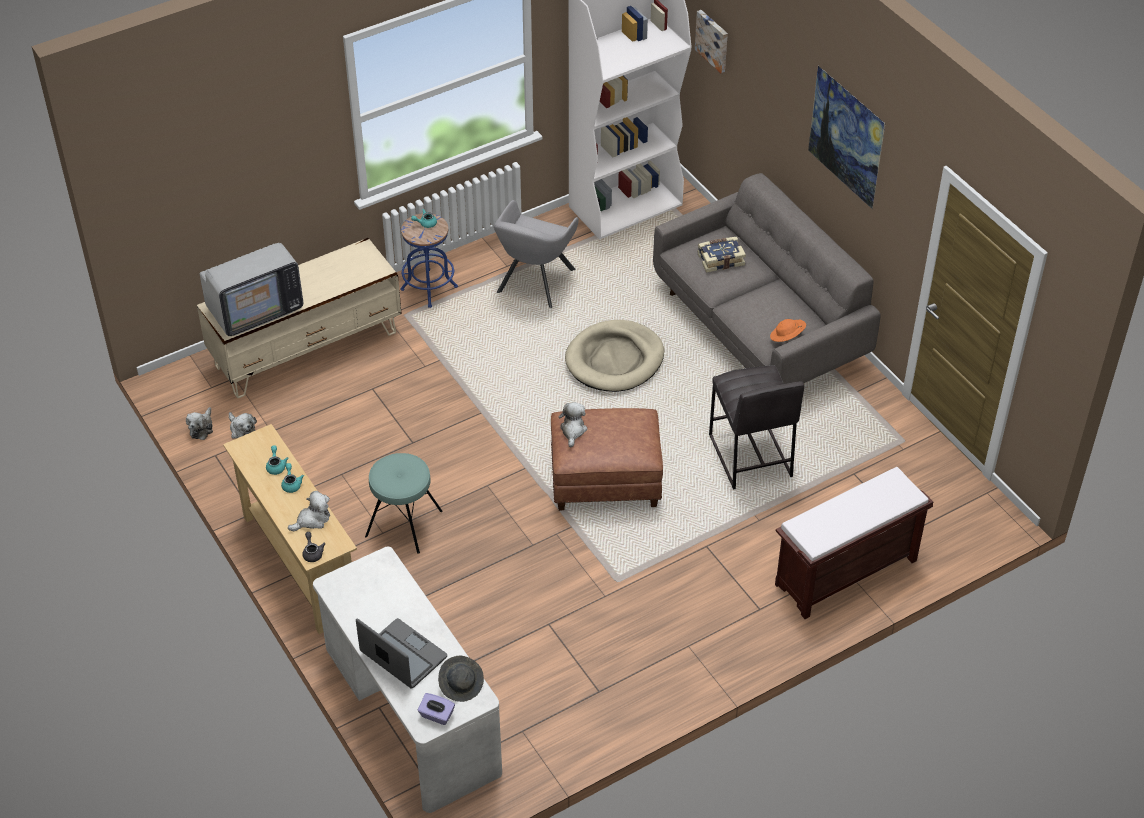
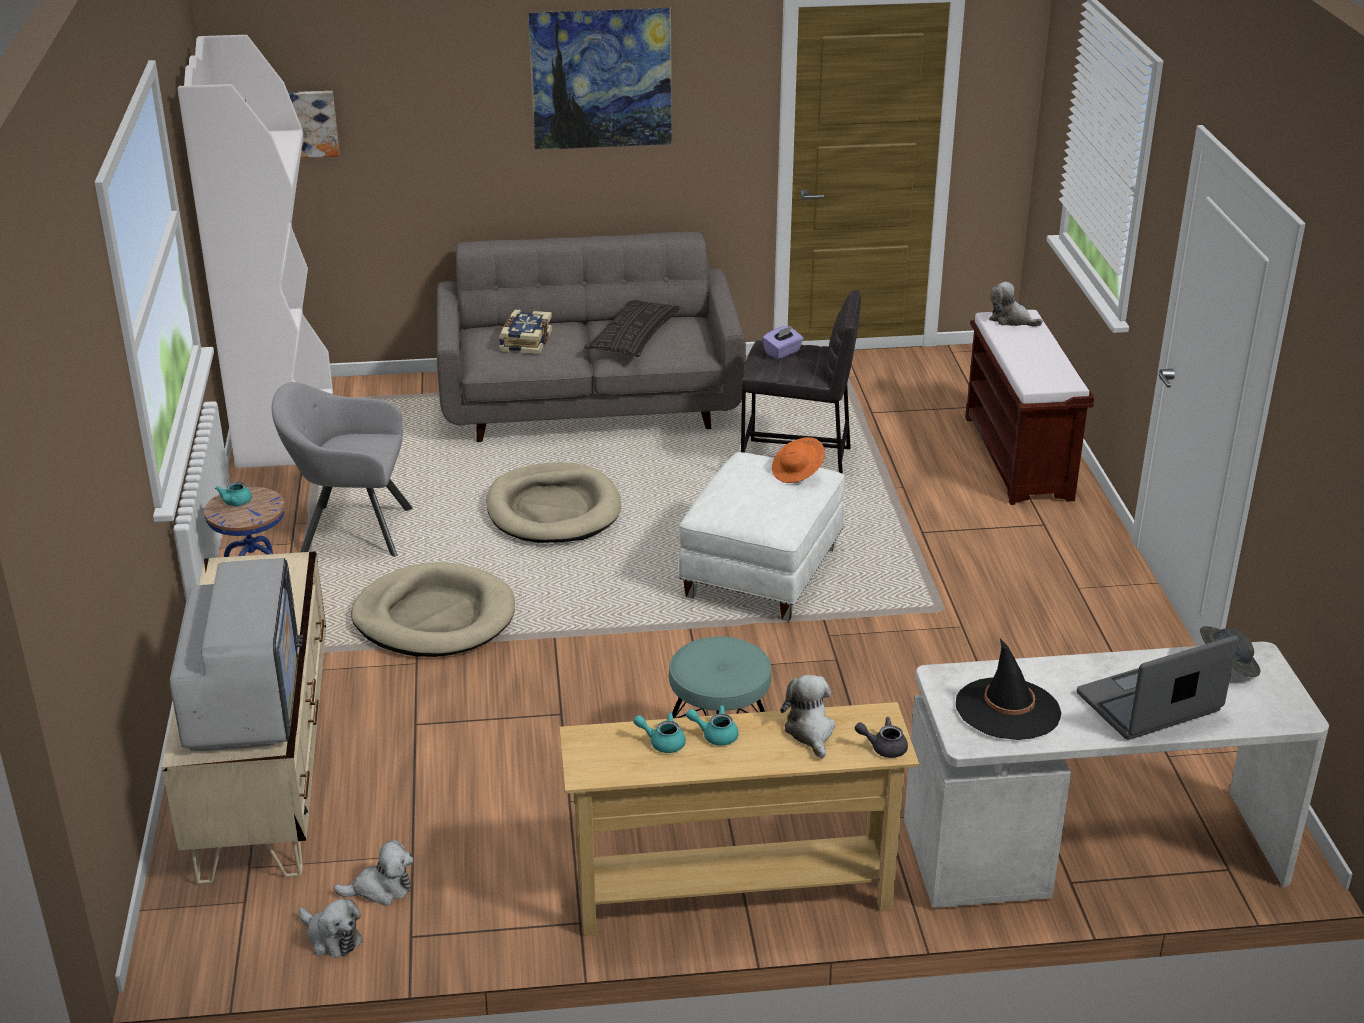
camera: 65 degrees left, 15 degrees down
(366, 594) = (1007, 709): none -> black hat
(436, 715) = (1279, 700): purple tissue box -> purple tissue box (782, 352)
(471, 355) = (434, 617): none -> beige dog bed
(534, 283) = (350, 531): grey armchair -> grey armchair turned 135 degrees clockwise
(573, 430) = (737, 509): plush toy -> plush toy (1011, 320)
(604, 481) = (762, 574): brown ottoman -> white ottoman
(766, 306) = (634, 336): none -> pillow
(787, 337) = (696, 338): orange hat -> orange hat (797, 472)

